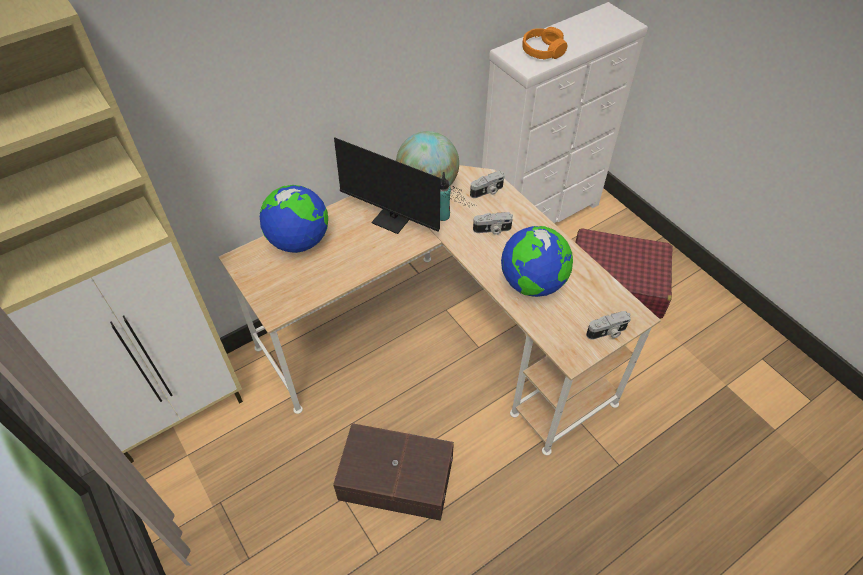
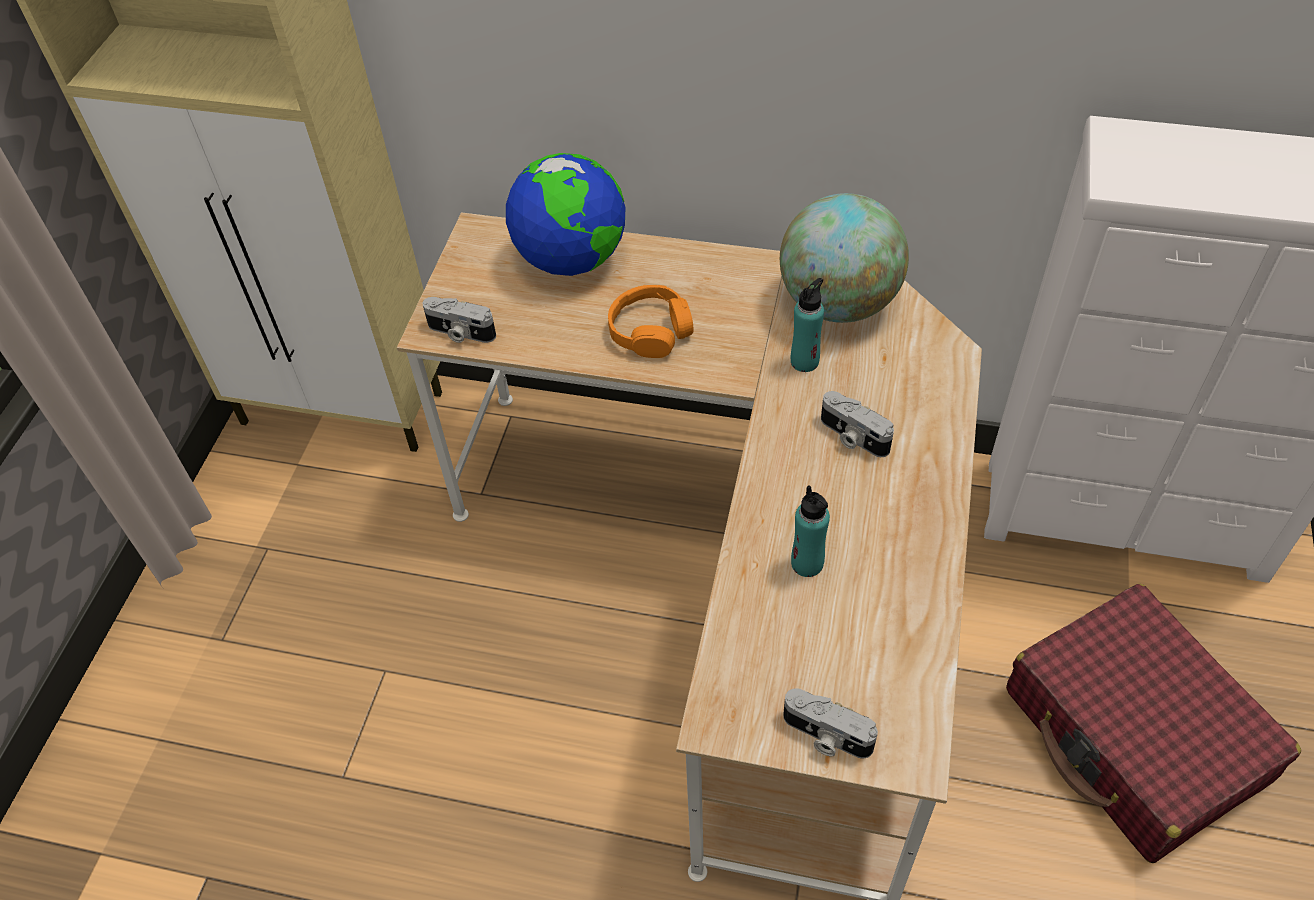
camera: 50 degrees right, 0 degrees up
(395, 477) = (468, 705): brown storage box -> none
(396, 222) = (728, 323): monitor -> none
(487, 191) = (922, 374): camera -> camera (460, 333)
(532, 283) = (807, 563): globe -> turquoise bottle
(543, 50) = (1189, 168): orange headphones -> orange headphones (651, 331)

